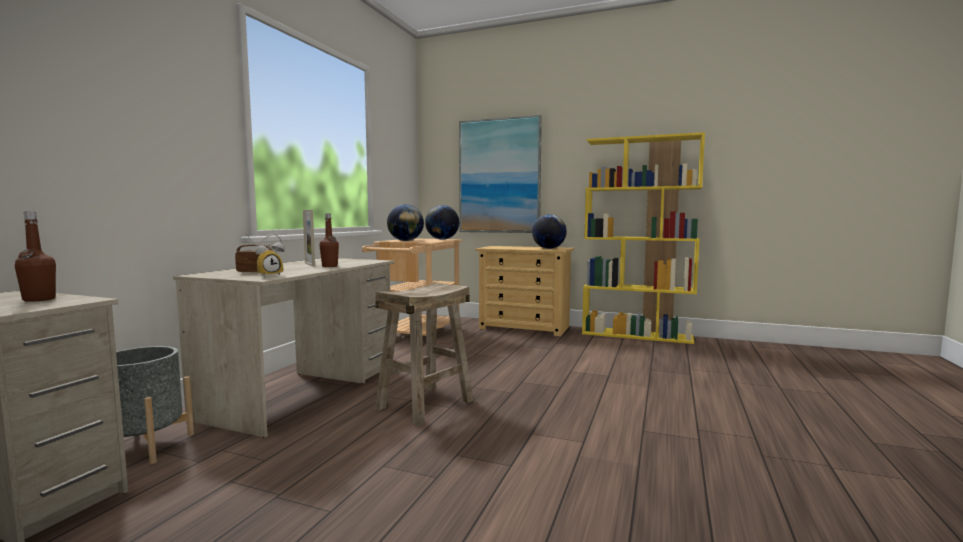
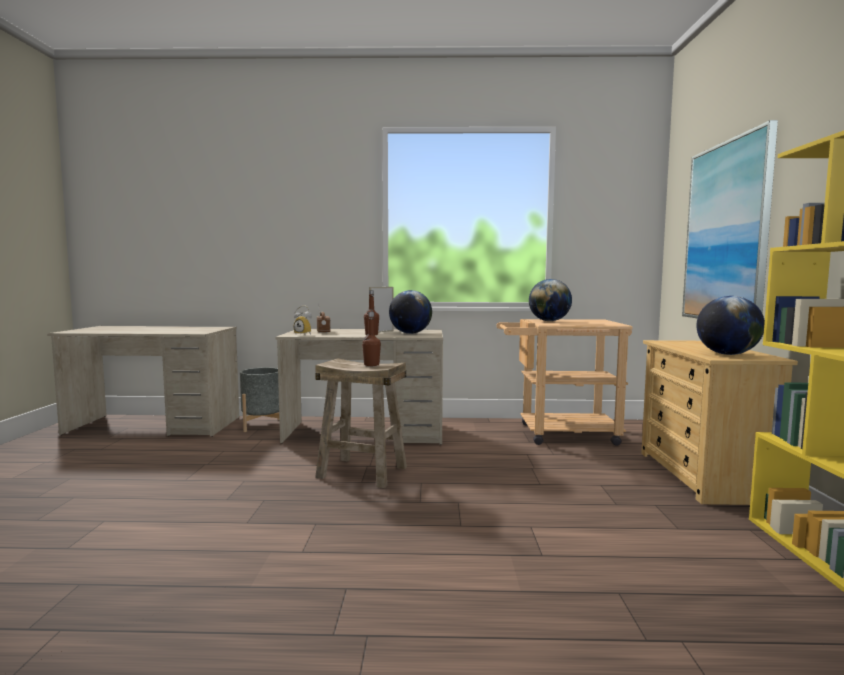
camera: 70 degrees right, 0 degrees up
(39, 299) = (202, 330): brown bottle -> brown bottle (371, 365)
(442, 239) = (606, 323): globe -> globe (410, 333)

